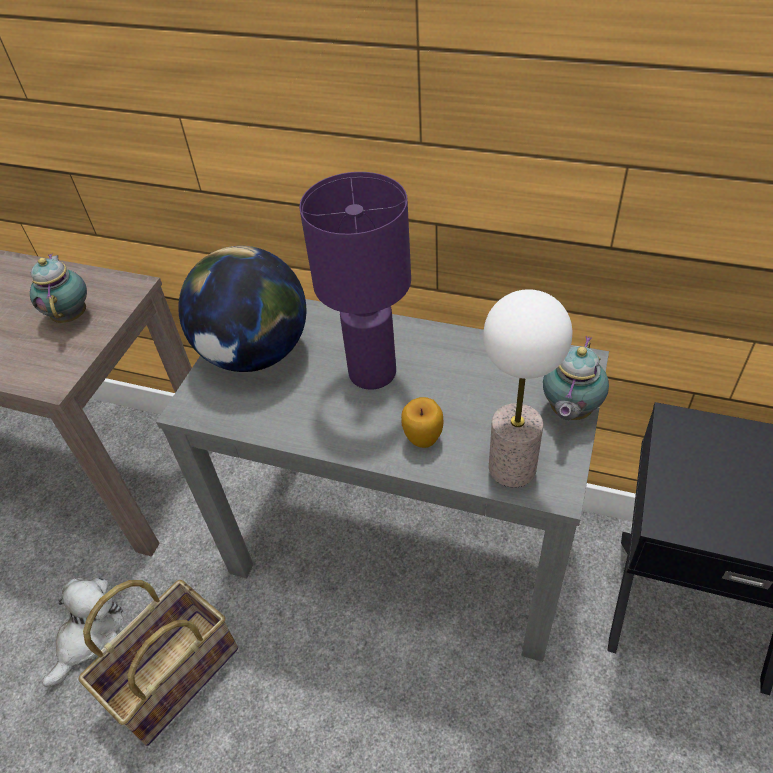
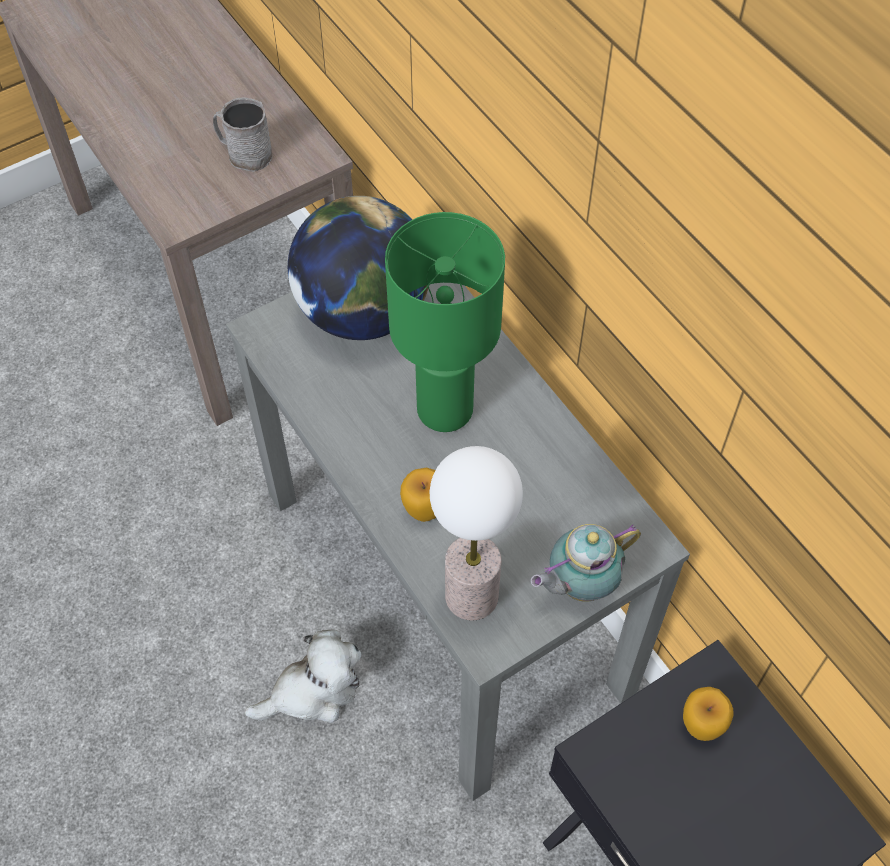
camera: 35 degrees right, 10 degrees up
(71, 315) = (244, 154): teapot -> grey mug
(90, 636) = (115, 464): plush toy -> plush toy (313, 691)
(173, 674) = (155, 551): basket -> none
(373, 372) = (446, 409): purple table lamp -> green table lamp
(703, 454) = (701, 725): none -> apple

